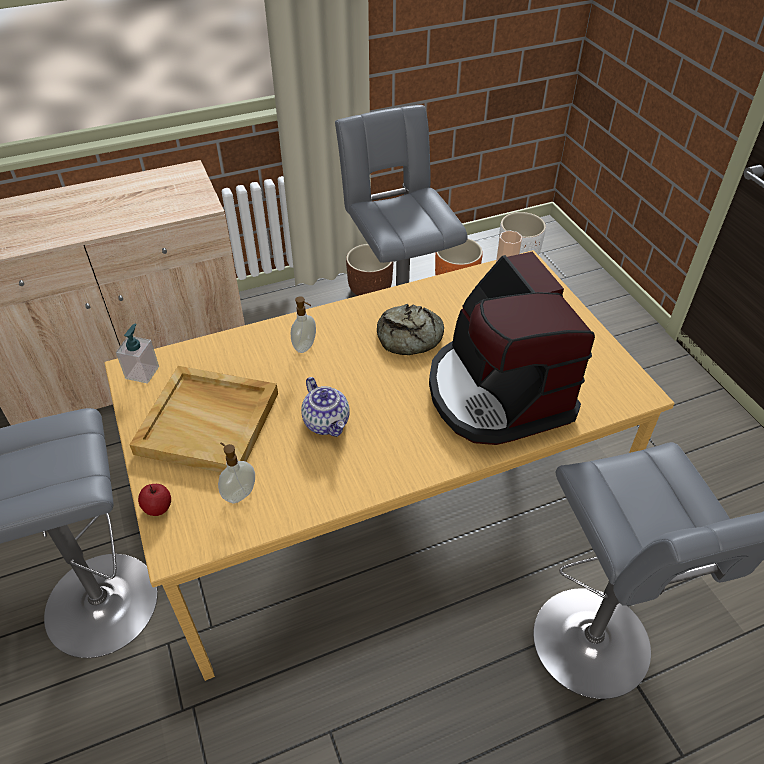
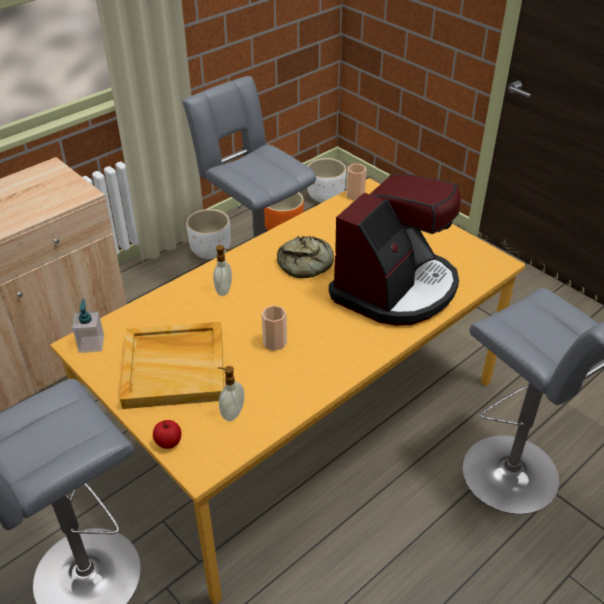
camera: 20 degrees left, 5 degrees down
(327, 422) = (274, 342): teapot -> cup
(370, 290) = (211, 251): brown planter -> white planter
(497, 393) = (395, 288): coffee machine -> coffee machine turned 105 degrees counterclockwise

